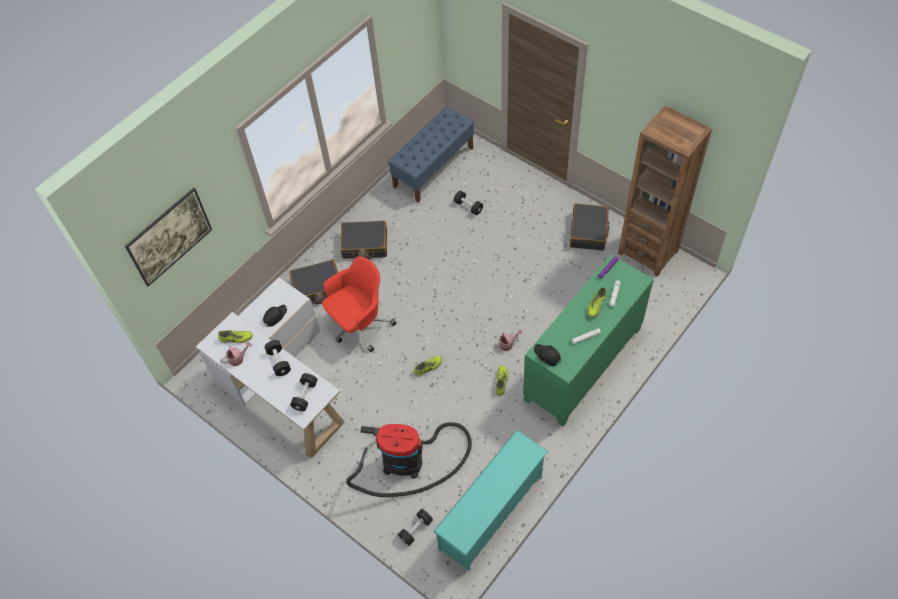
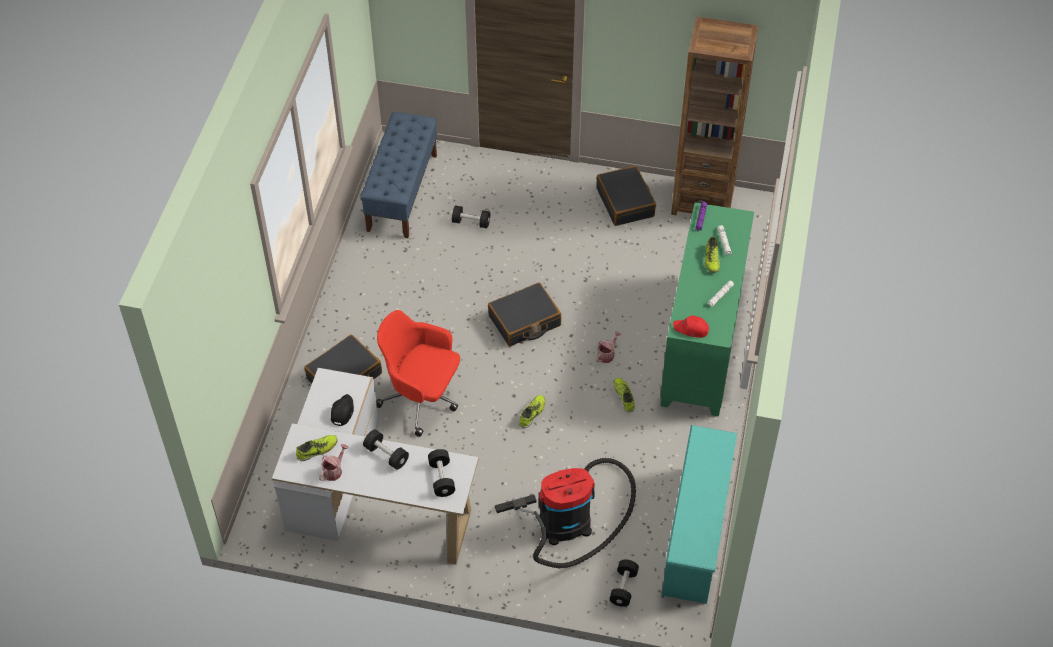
camera: 30 degrees left, 5 degrees down
(174, 246) = (220, 355): picture -> none
(359, 325) = (422, 398): red office chair -> red office chair turned 90 degrees counterclockwise
(364, 245) = (372, 308): black suitcase -> black suitcase (524, 321)
(547, 355) = (691, 329): black cap -> red cap

